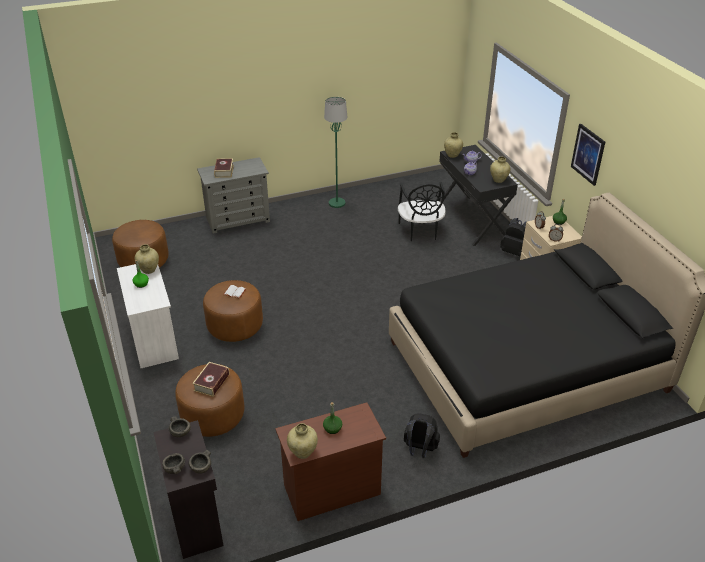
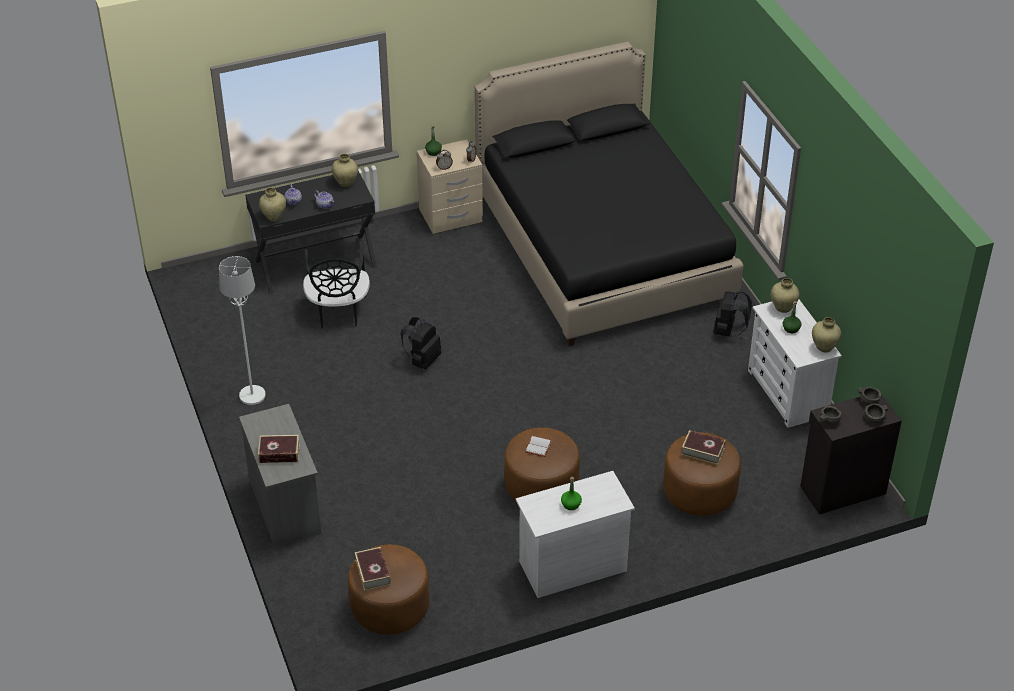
camera: 90 degrees left, 5 degrees up
(137, 225) = (373, 572): none -> book
(149, 270) = (540, 501): beige vase -> beige vase (783, 308)
(331, 489) = (787, 393): brown dresser -> white dresser
(337, 203) = (252, 395): green floor lamp -> white floor lamp
(420, 231) = (338, 312): black chair -> black chair turned 90 degrees clockwise
(514, 251) = (392, 233): black backpack -> black backpack (422, 360)
(588, 154) = (440, 62): picture -> none

